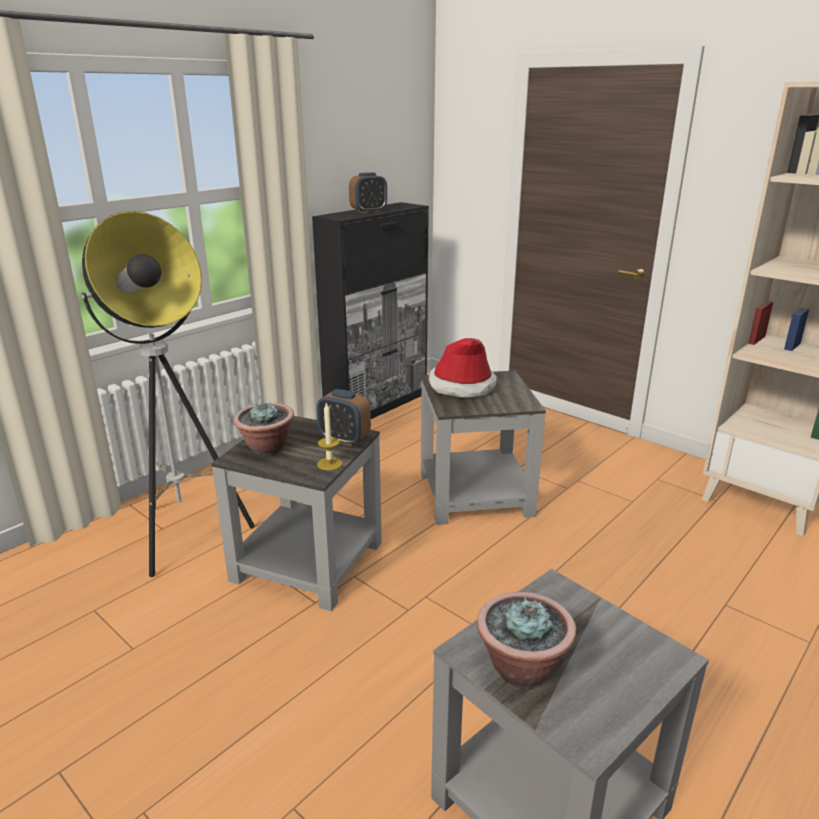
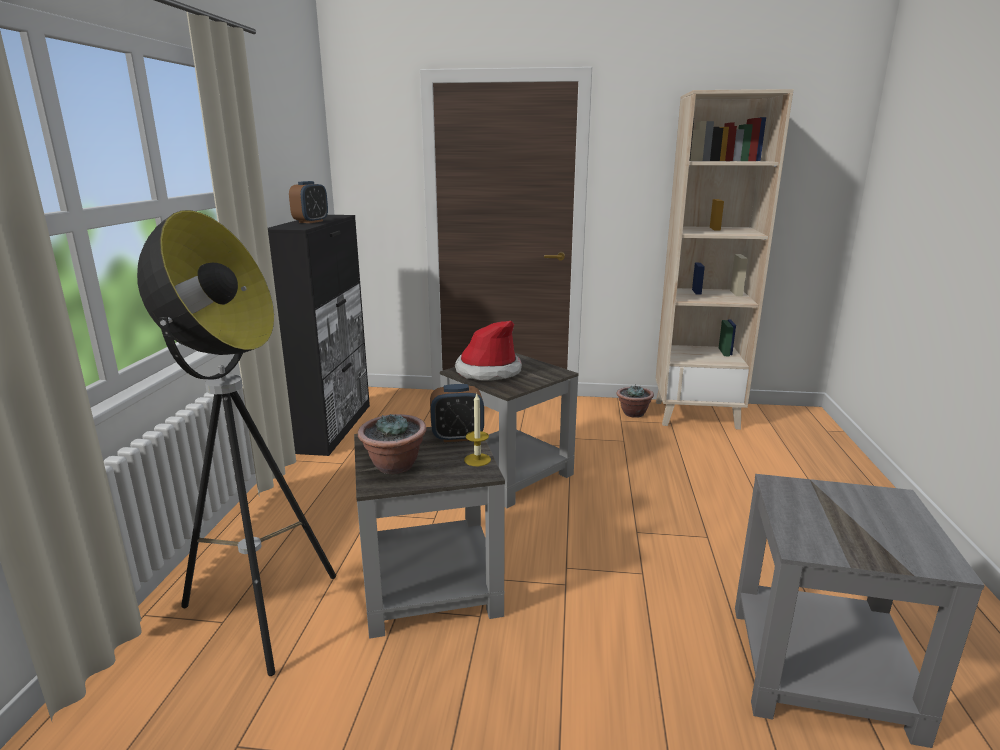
camera: 35 degrees left, 5 degrees down
(521, 668) = (846, 542): potted plant -> potted plant (633, 413)

